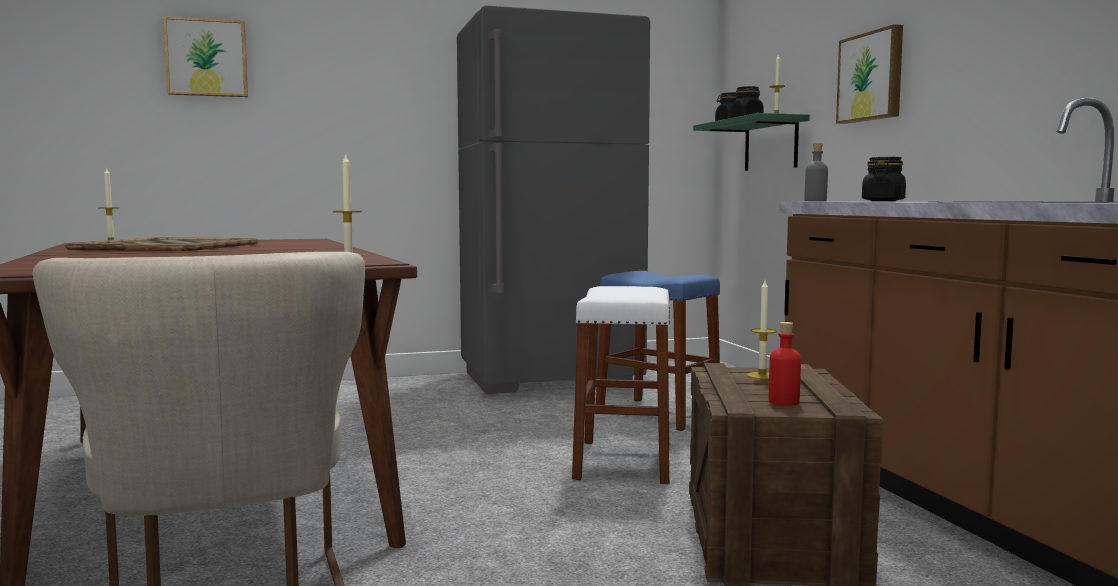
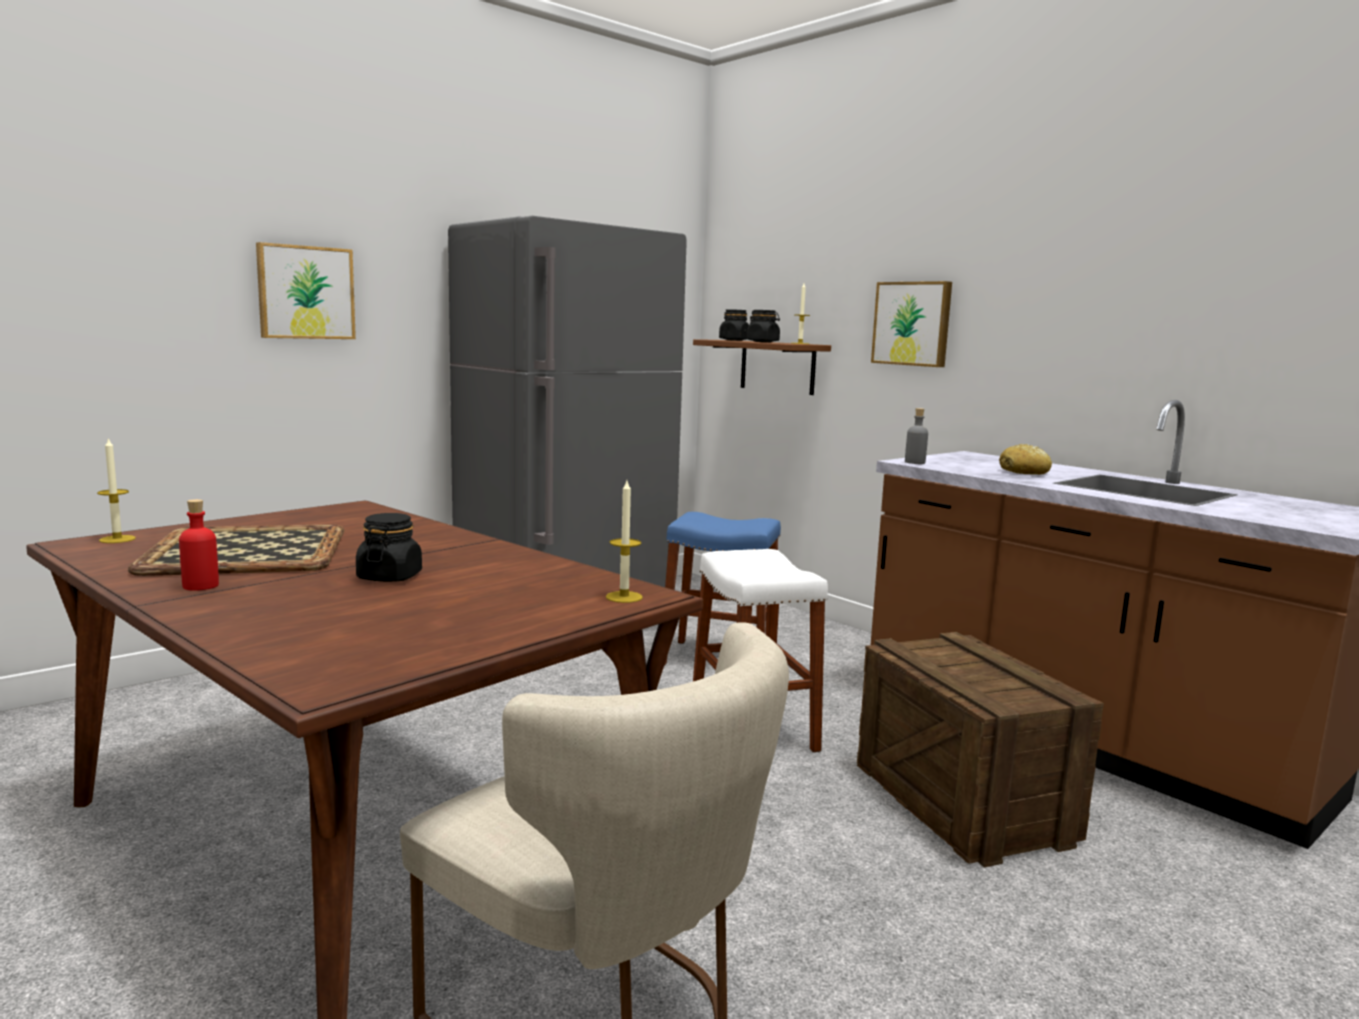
camera: 25 degrees left, 5 degrees up
(207, 58) = (130, 245): picture -> picture (305, 292)
(762, 376) = (941, 653): candle -> none
(771, 145) = (777, 367): green shelf -> brown shelf
(783, 402) = (1009, 690): red bottle -> red bottle (200, 586)
(883, 201) = (969, 462): black jar -> black jar (390, 577)
(924, 201) = (1024, 472): none -> bread

